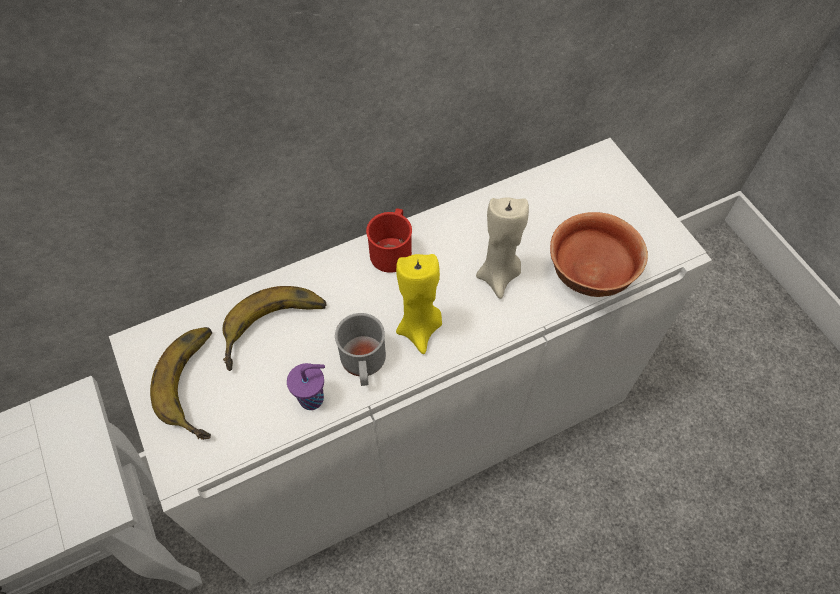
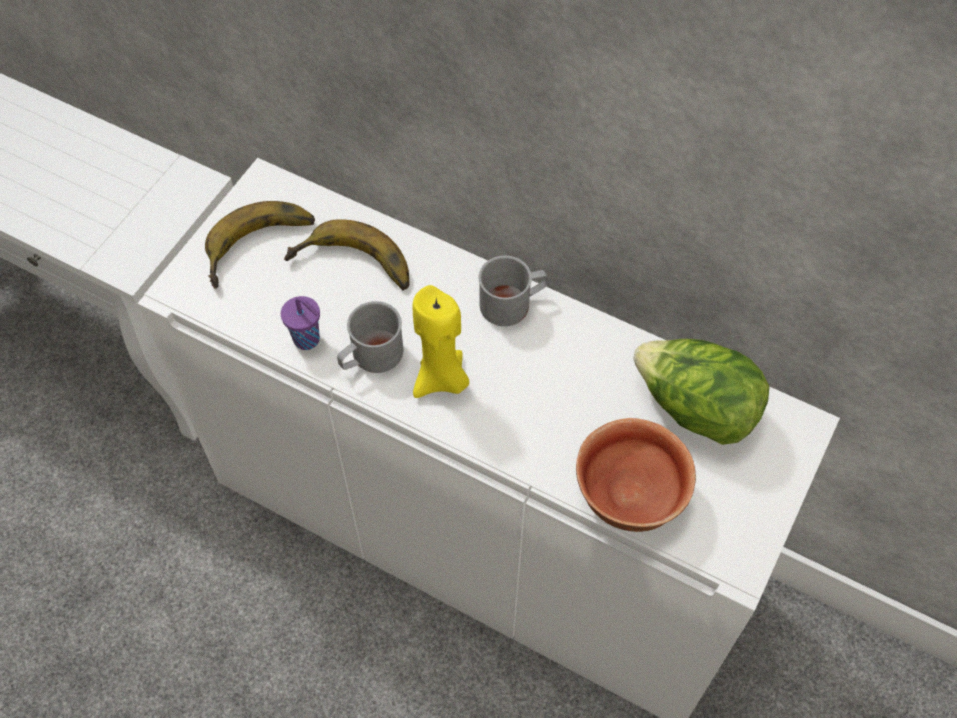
camera: 55 degrees right, 0 degrees up
(392, 249) = (512, 303): red mug -> grey mug
(498, 276) = (557, 411): beige candle -> none
(553, 201) = (695, 409): none -> lettuce

